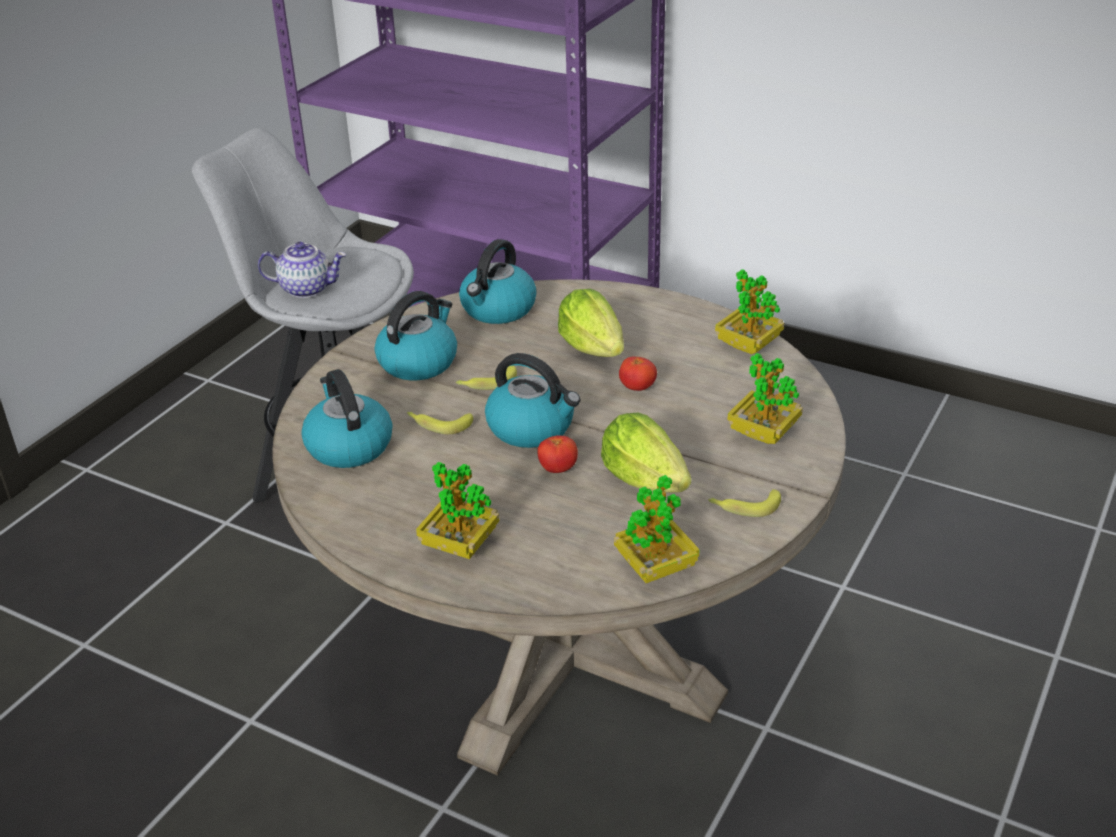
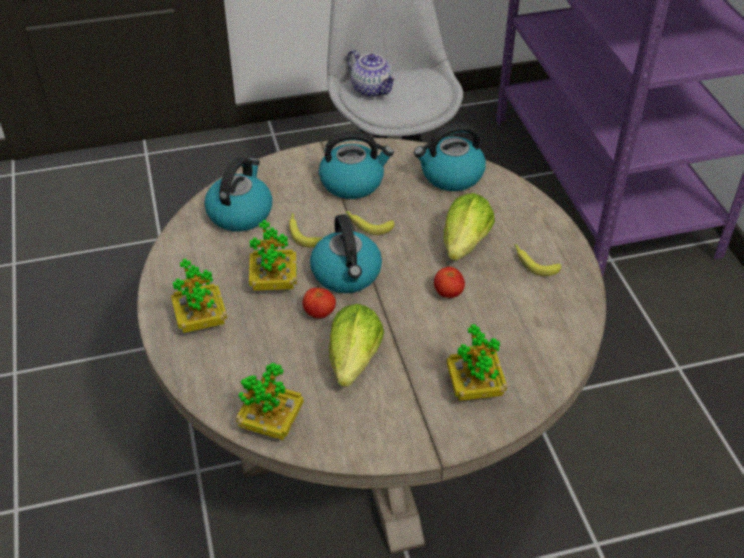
camera: 45 degrees right, 10 degrees up
(744, 507) = (381, 428): banana -> banana (533, 262)
(748, 346) = (569, 315): potted plant -> potted plant (274, 282)

